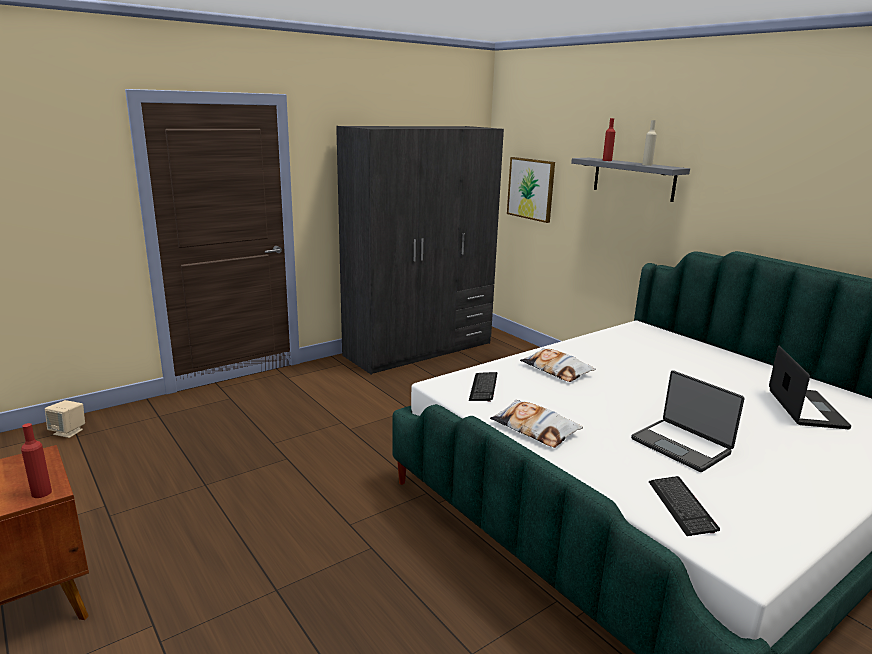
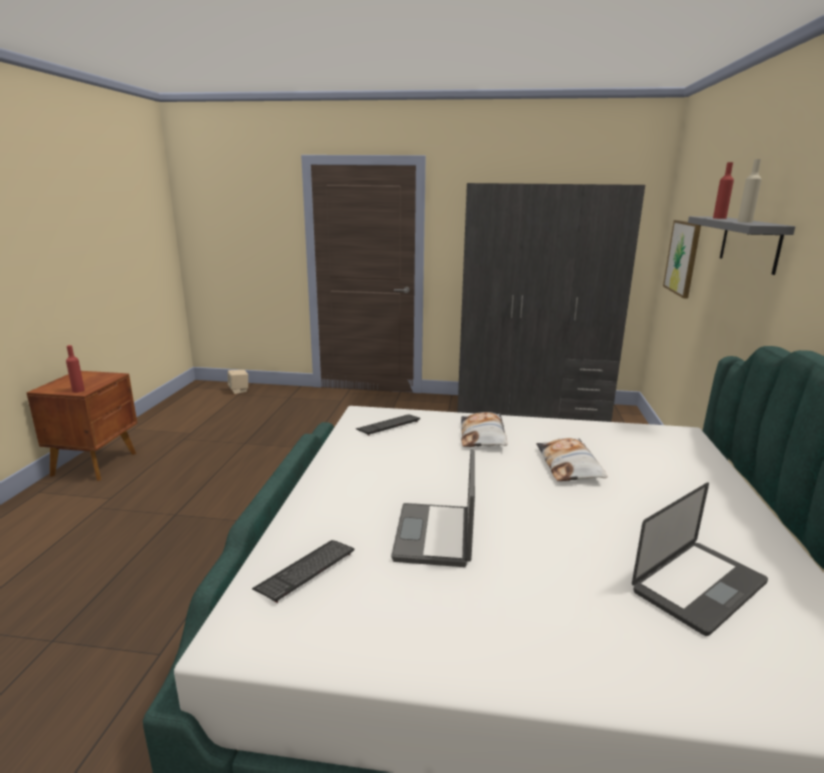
camera: 45 degrees right, 0 degrees up
(535, 429) = (350, 465): pillow -> pillow (569, 466)

